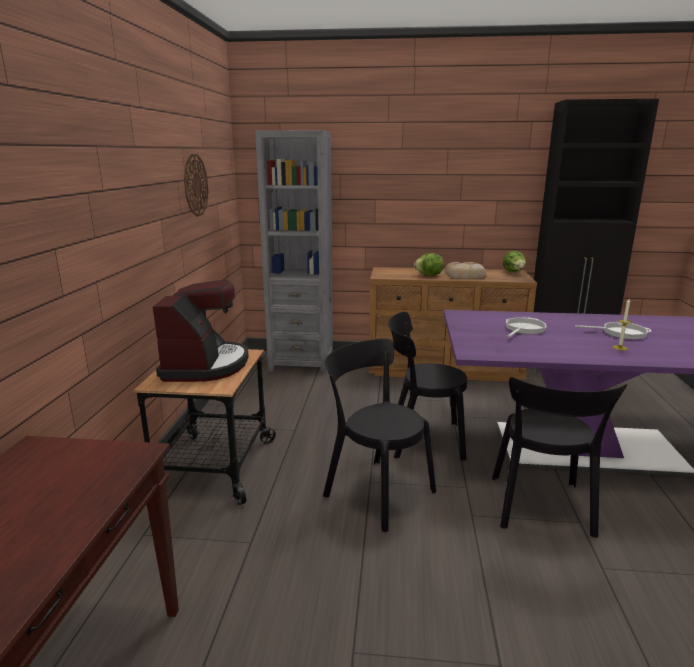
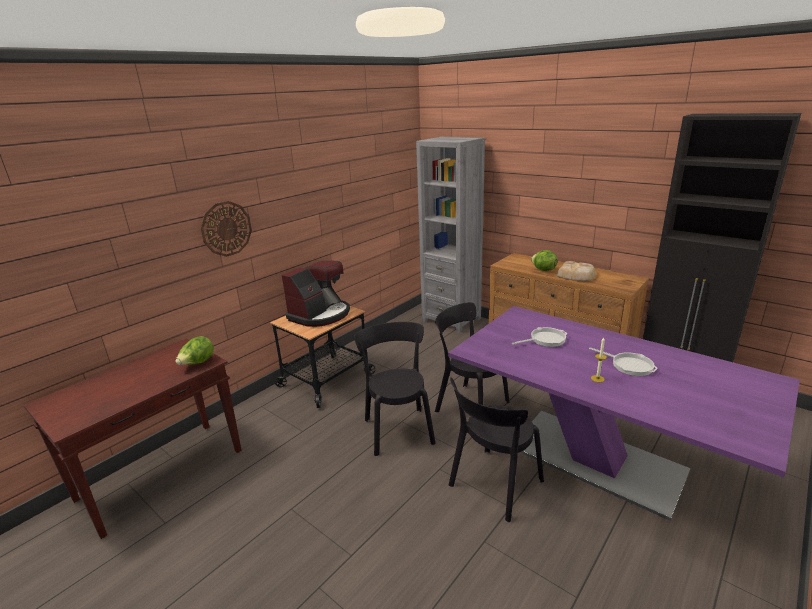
camera: 35 degrees right, 5 degrees up
(195, 185) = (361, 185): wall clock -> wall clock (226, 229)
(514, 272) = (631, 279): lettuce -> lettuce (197, 363)

